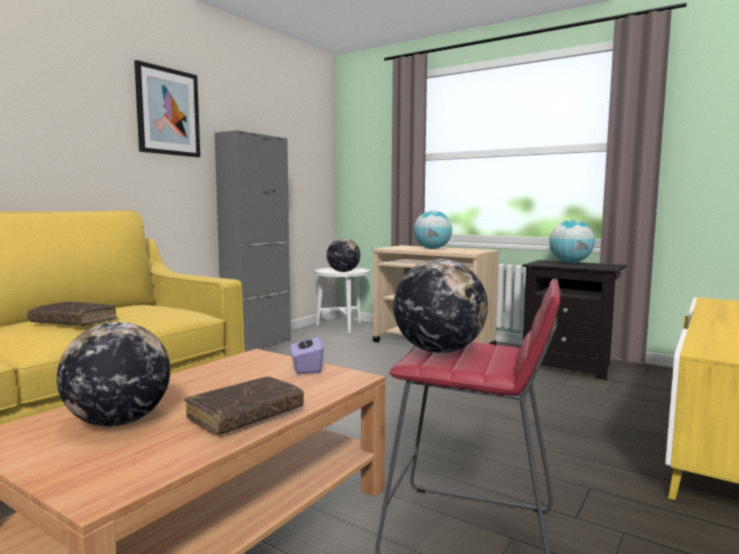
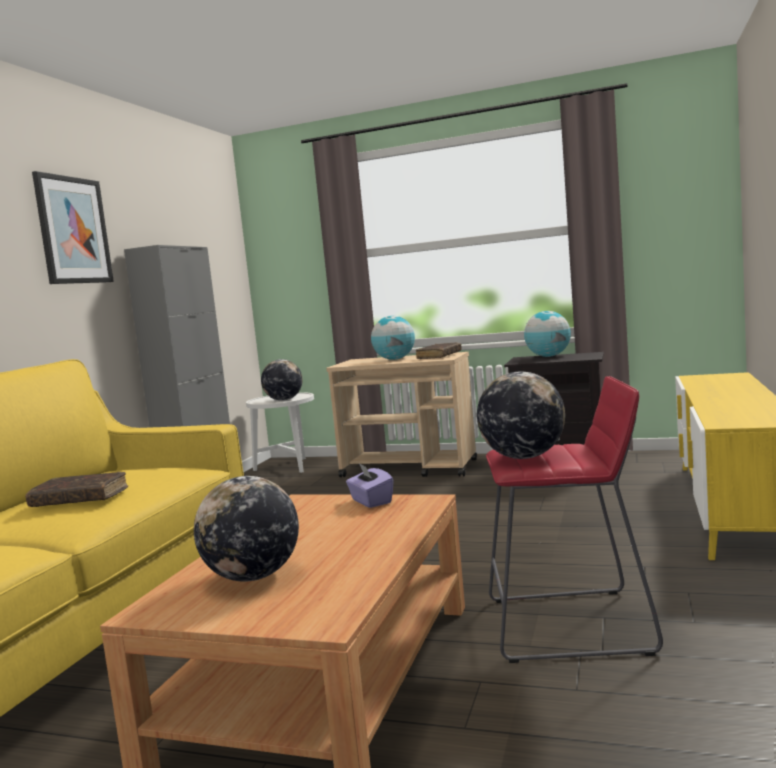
camera: 15 degrees left, 0 degrees up
(246, 415) = (368, 548): brown book -> brown book (439, 356)

